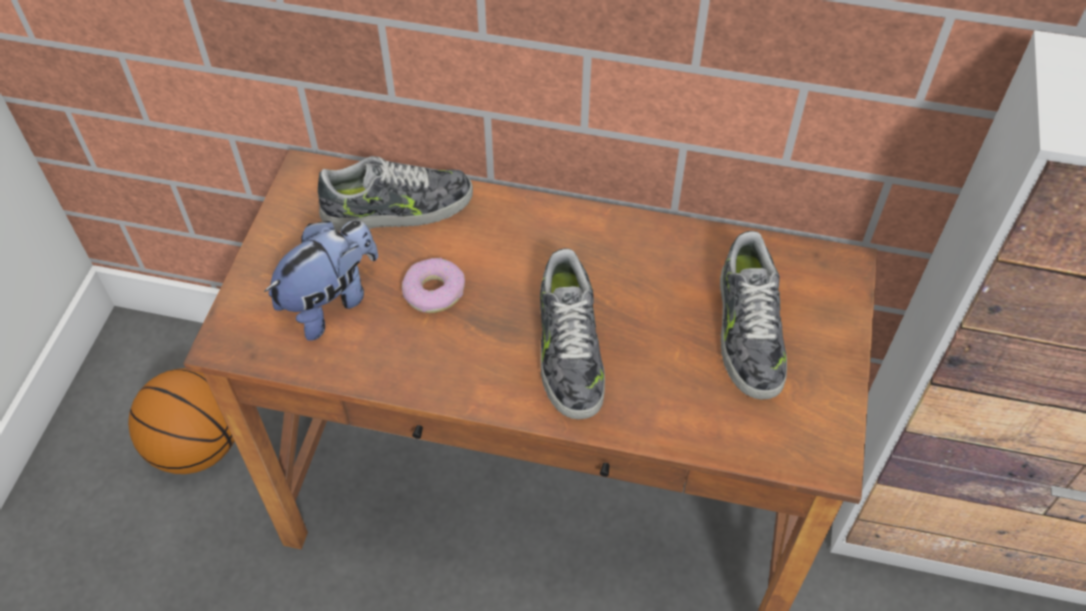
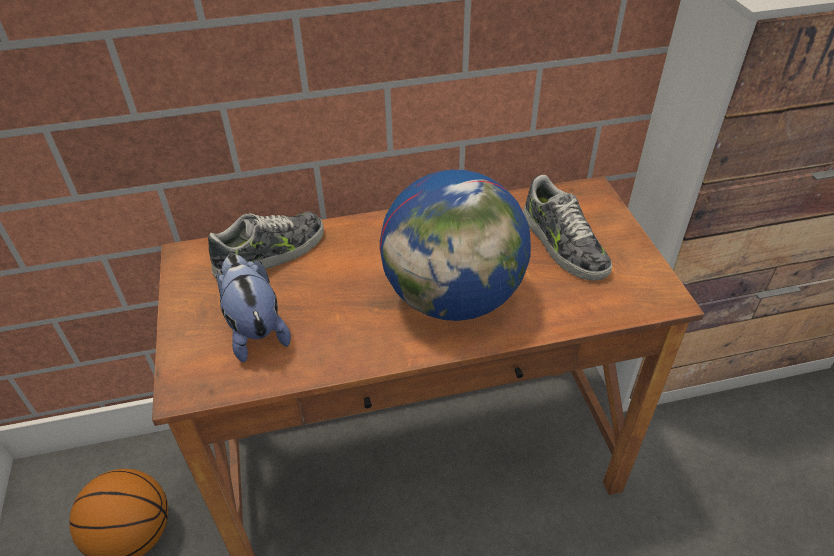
camera: 25 degrees left, 10 degrees down
(331, 301) = (255, 330): plush toy -> plush toy turned 45 degrees counterclockwise
(433, 291) = (332, 296): donut -> none
(568, 349) = (454, 298): shoe -> globe

